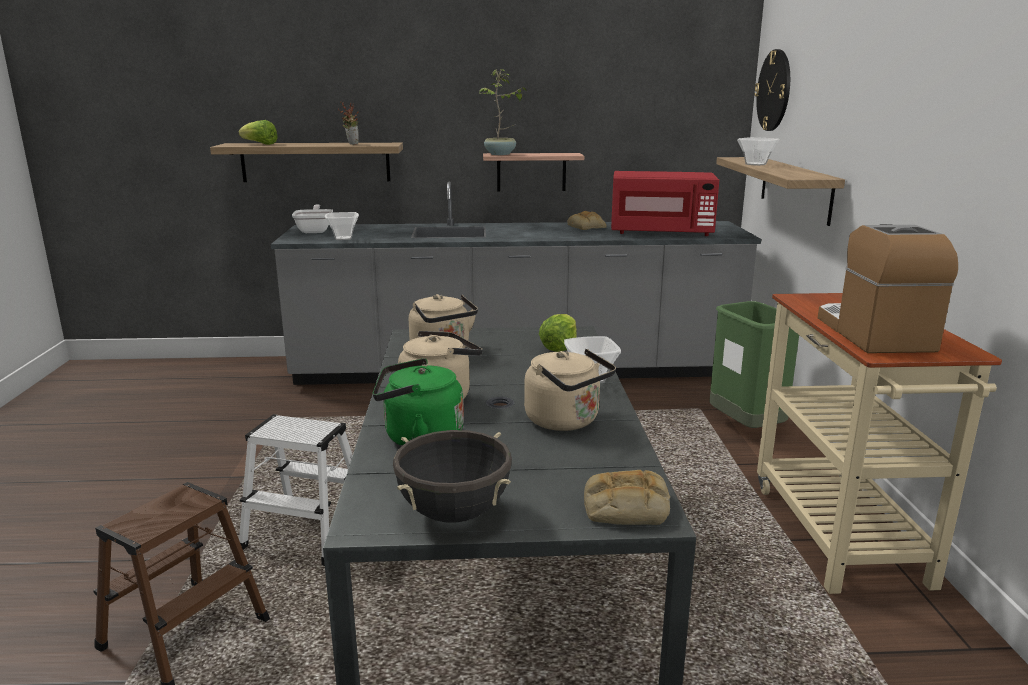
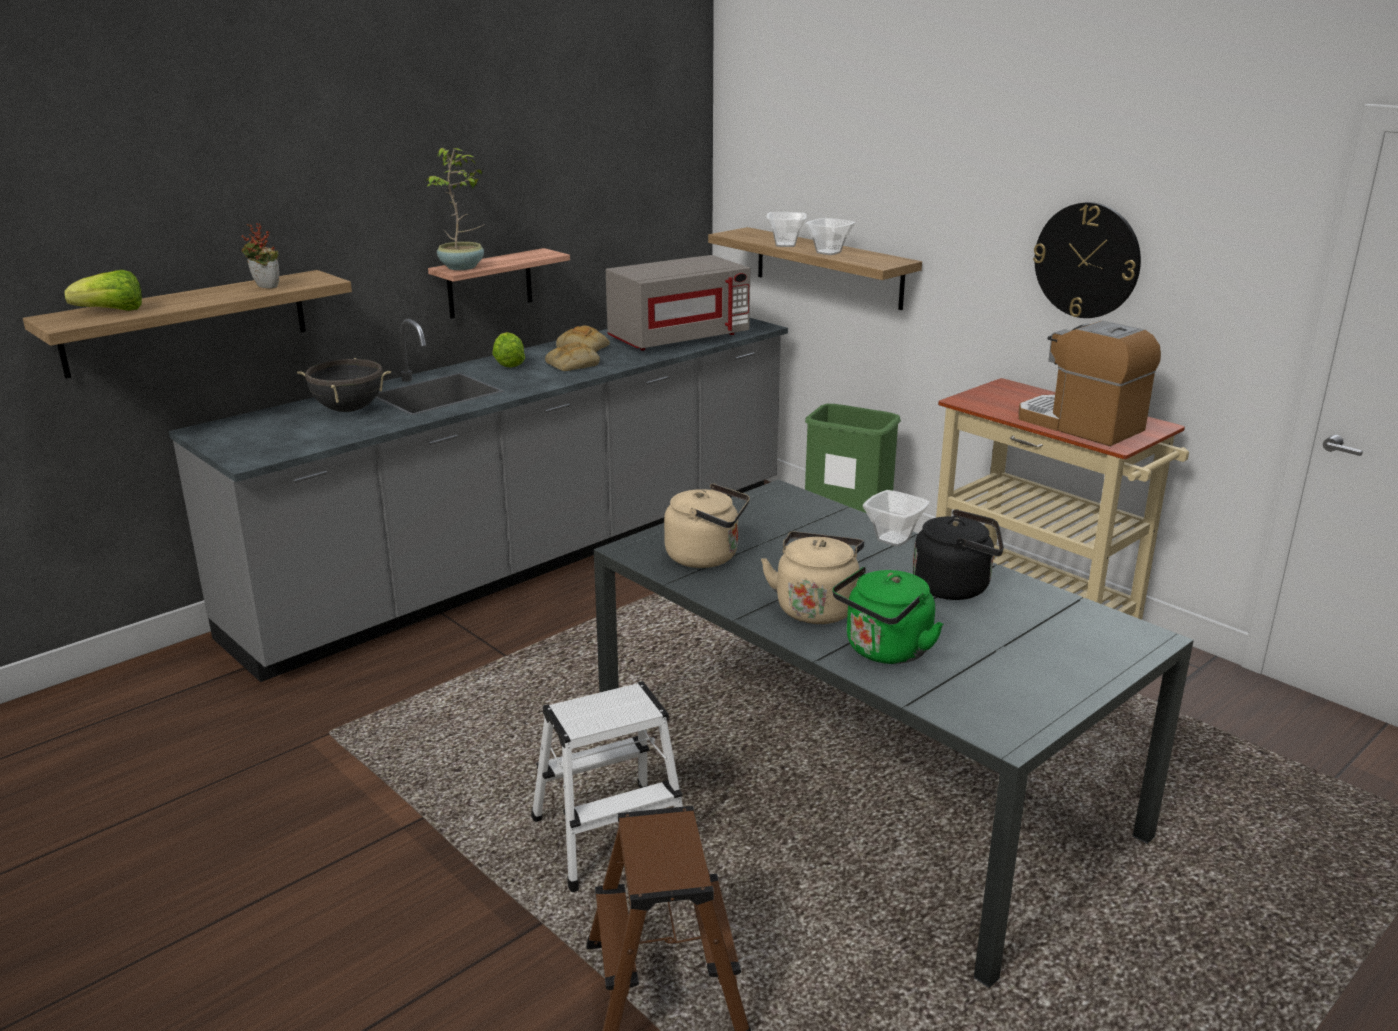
camera: 40 degrees left, 5 degrees up
(315, 230) = (237, 434): frying pan -> none
(343, 238) = (318, 438): bowl -> bowl (827, 252)
(454, 513) = (1042, 697): black cooking pot -> black cooking pot (349, 409)
(559, 347) = (800, 514): lettuce -> lettuce (508, 364)
(566, 421) = (956, 587): beige kettle -> black kettle
(624, 507) = (1124, 639): bread -> bread (572, 364)
(661, 232) = (678, 339): red microwave -> grey microwave
(774, 90) = (762, 149): wall clock -> wall clock (1087, 260)

